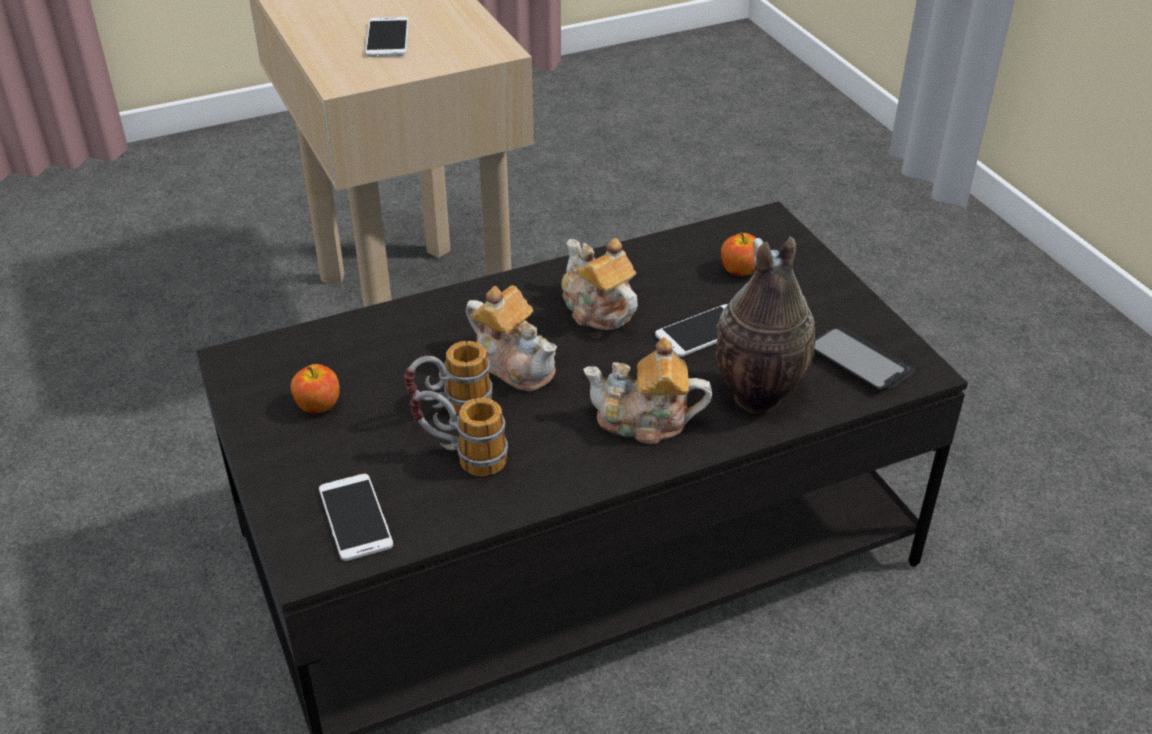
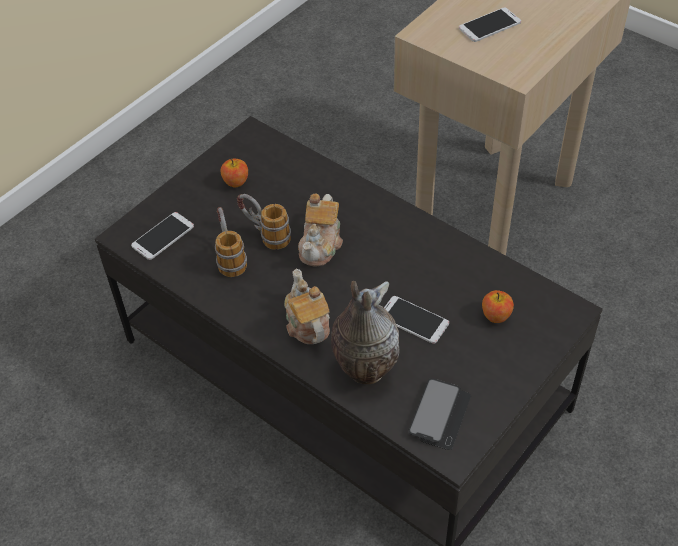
camera: 65 degrees right, 10 degrees up
(597, 310) = (399, 260): teapot -> none

